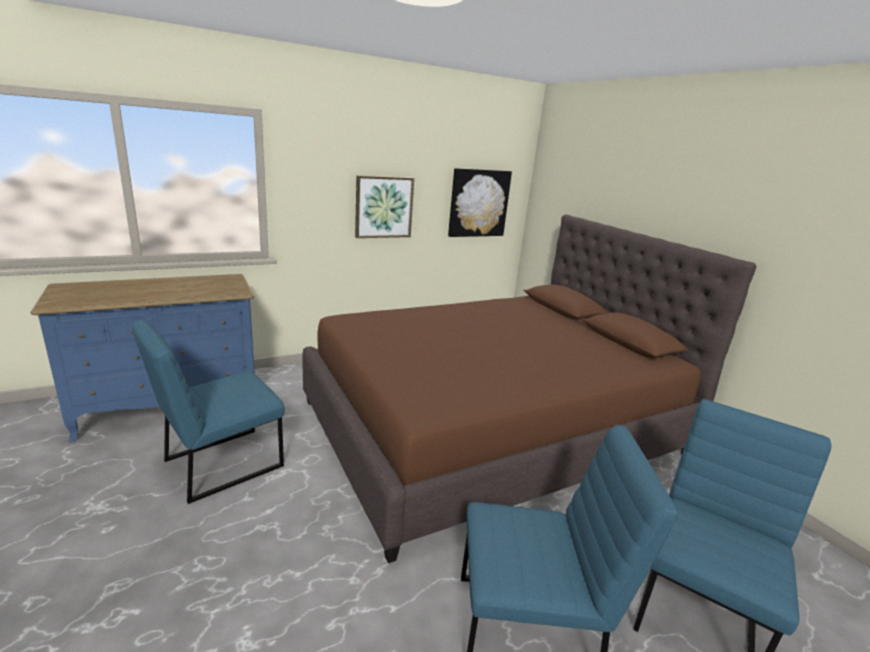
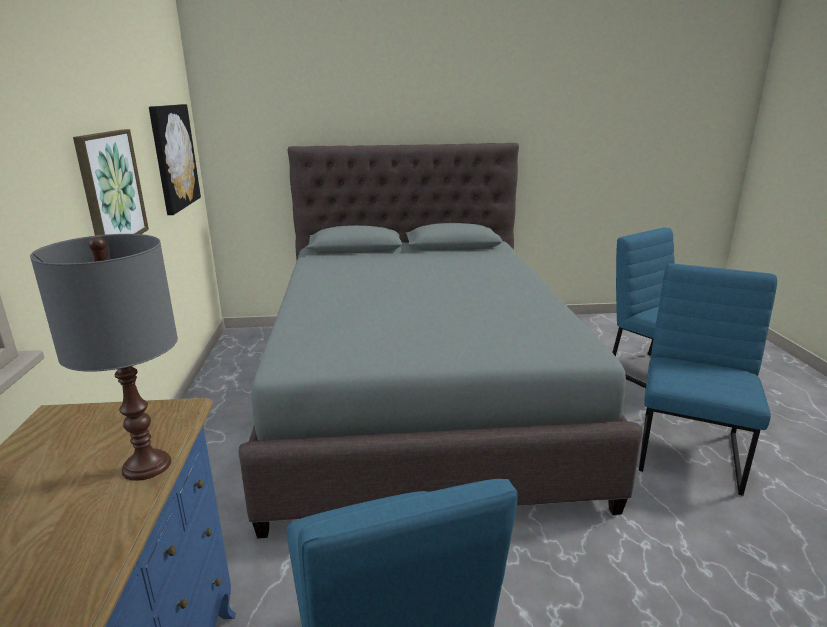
camera: 65 degrees left, 0 degrees up
(194, 295) = (147, 466): none -> grey table lamp
(492, 428) = (420, 393): brown bed -> grey bed

